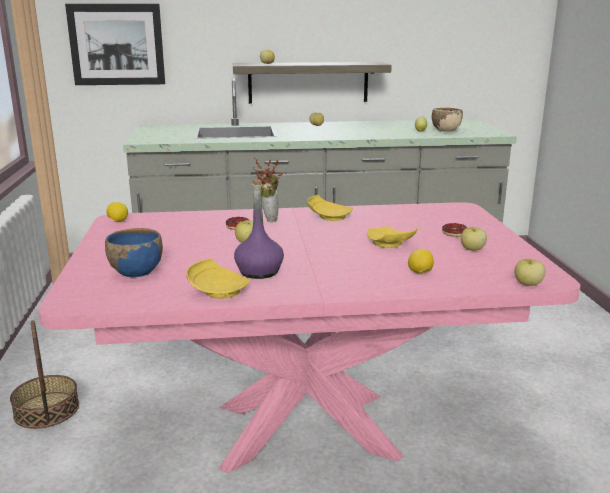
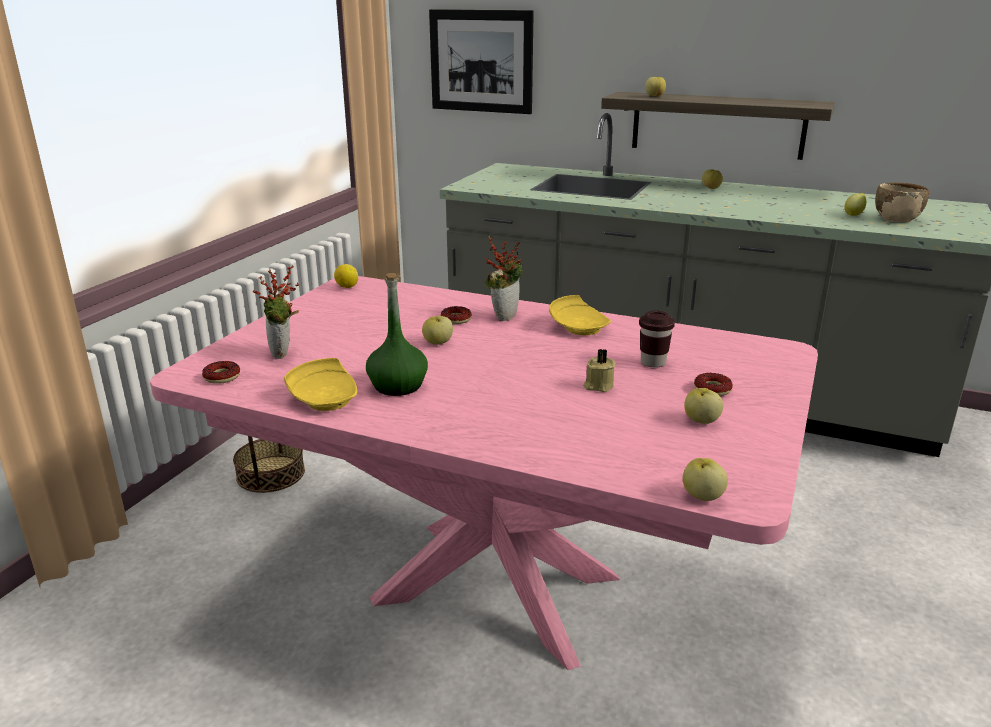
camera: 30 degrees right, 5 degrees up
(106, 296) = (222, 377): none -> donut
(136, 271) = (284, 354): blue bowl -> potted plant
(259, 272) = (398, 386): purple bottle -> green bottle
(389, 245) = (598, 386): yellow plate -> beige candle
(402, 227) = (653, 362): none -> brown cup
(420, 273) = (578, 438): lemon -> none

